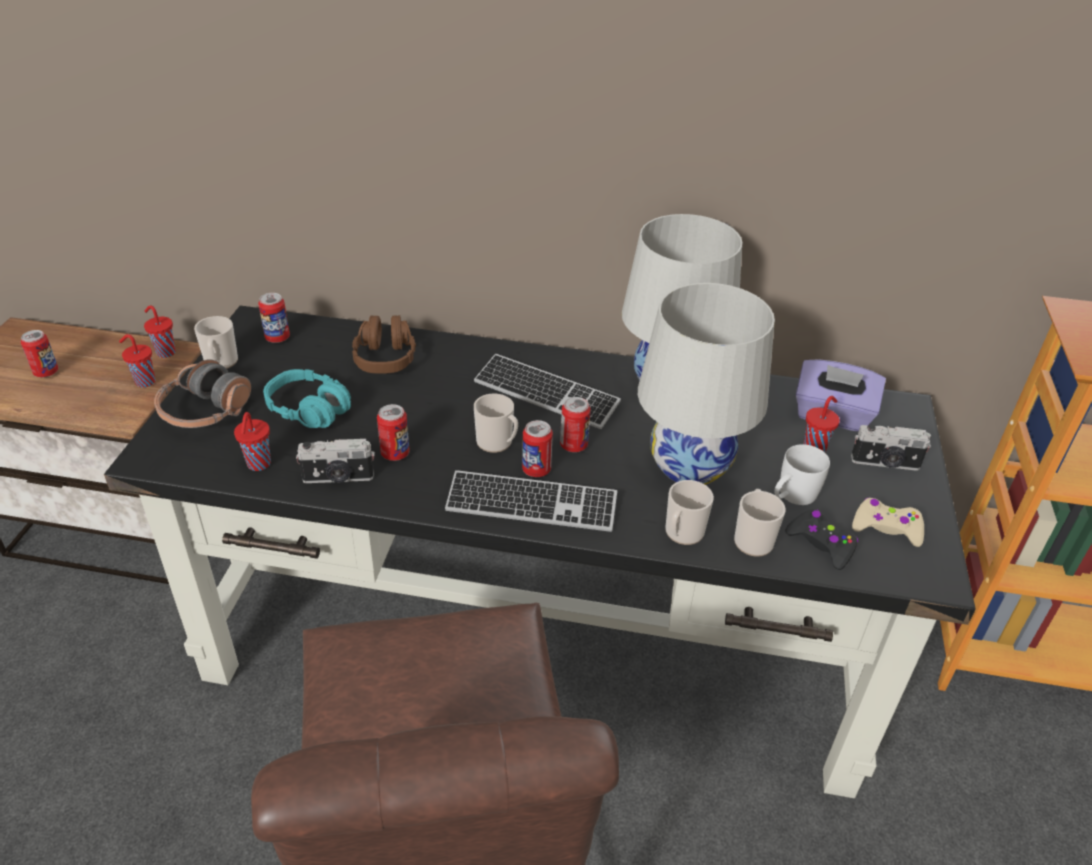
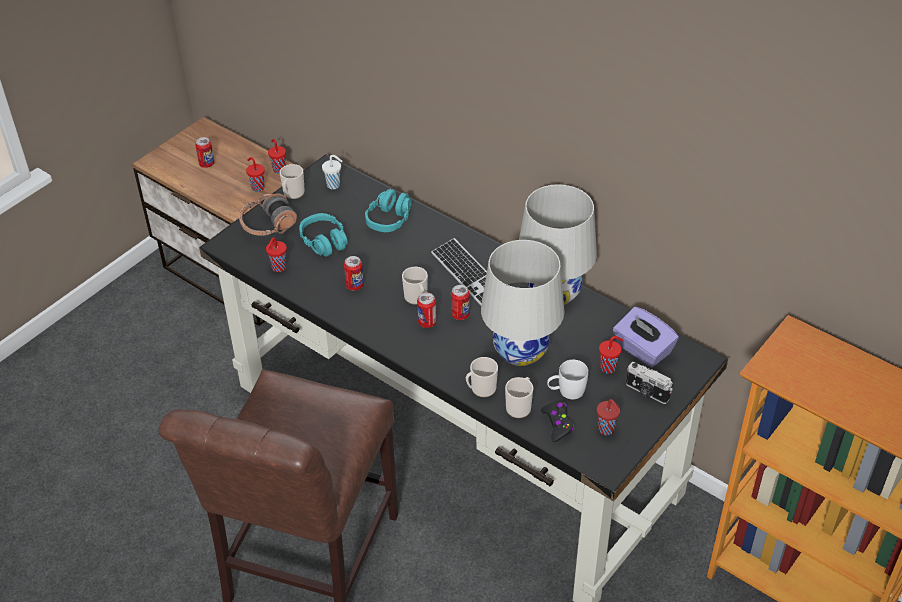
camera: 30 degrees right, 5 degrees up
(277, 338) = (334, 185): can -> white cup
(338, 478) = (315, 290): camera -> none
(385, 357) = (389, 219): brown headphones -> turquoise headphones
(531, 504) = (409, 342): keyboard -> none
(886, 528) = (607, 430): beige game controller -> red cup

